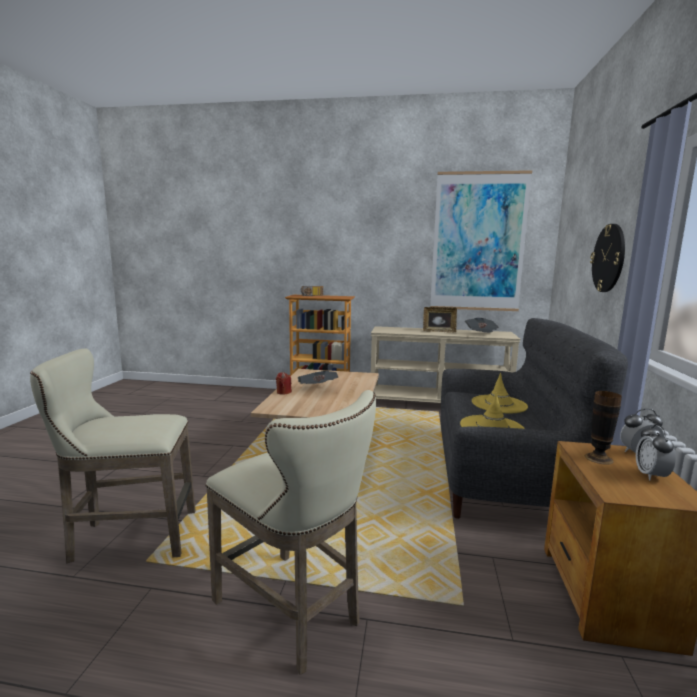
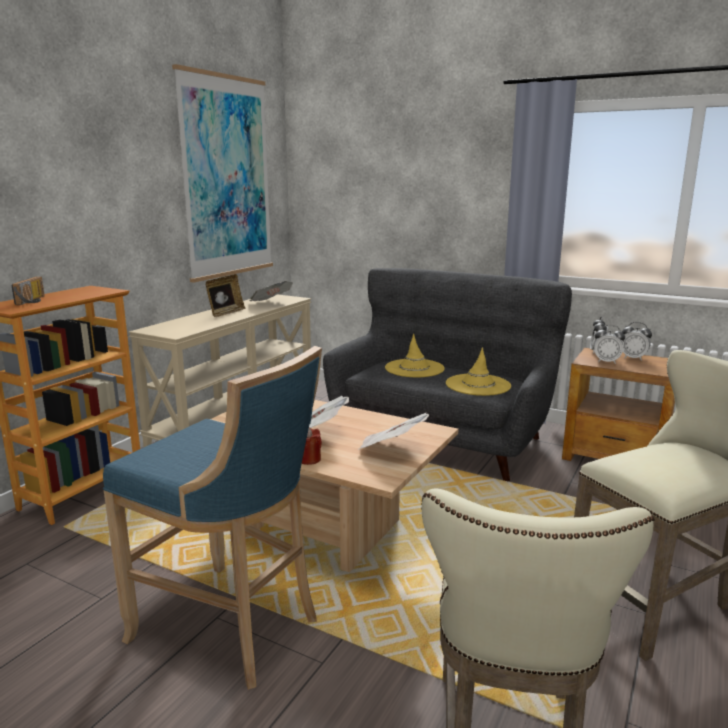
camera: 70 degrees left, 5 degrees up
(226, 450) = (232, 628): none -> blue stool
(310, 407) = (391, 449): none -> newspaper
(598, 458) = (606, 362): vase -> alarm clock
(608, 258) = (434, 198): wall clock -> none

